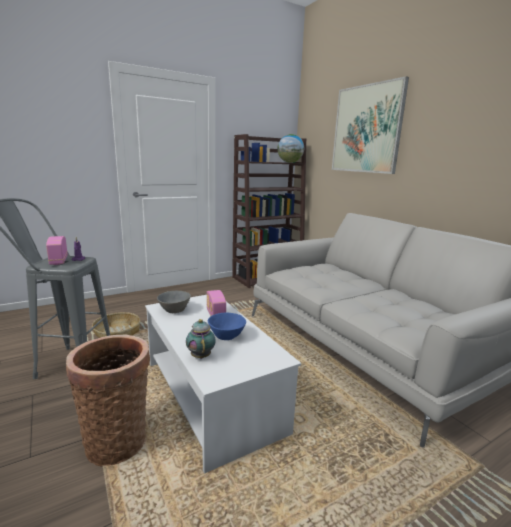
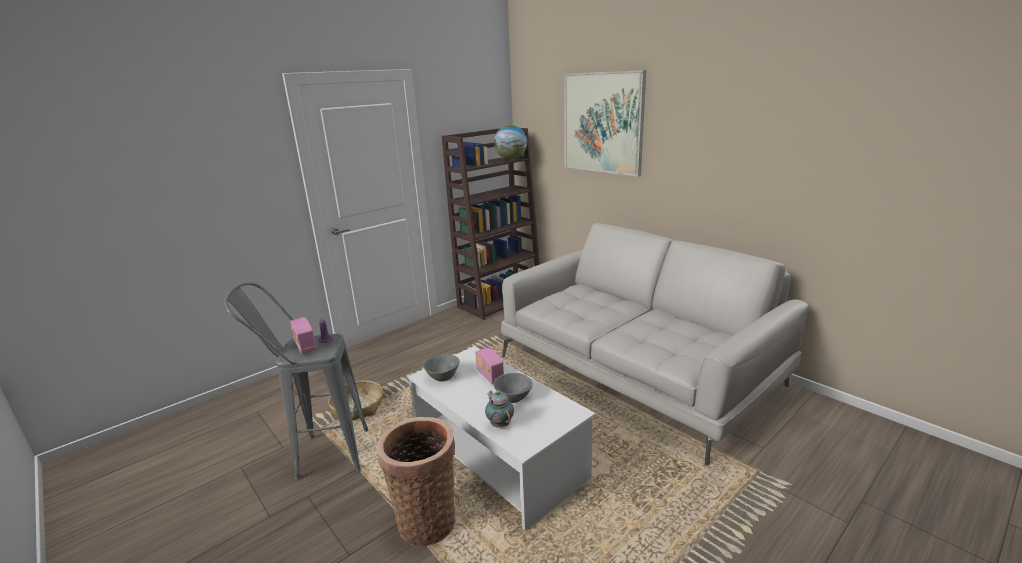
camera: 10 degrees left, 5 degrees up
(227, 337) = (514, 398): blue bowl -> grey bowl

